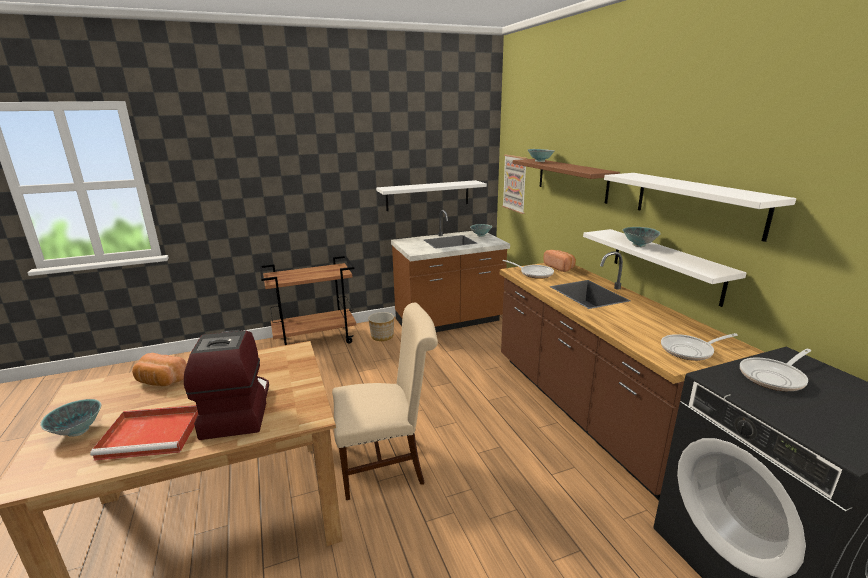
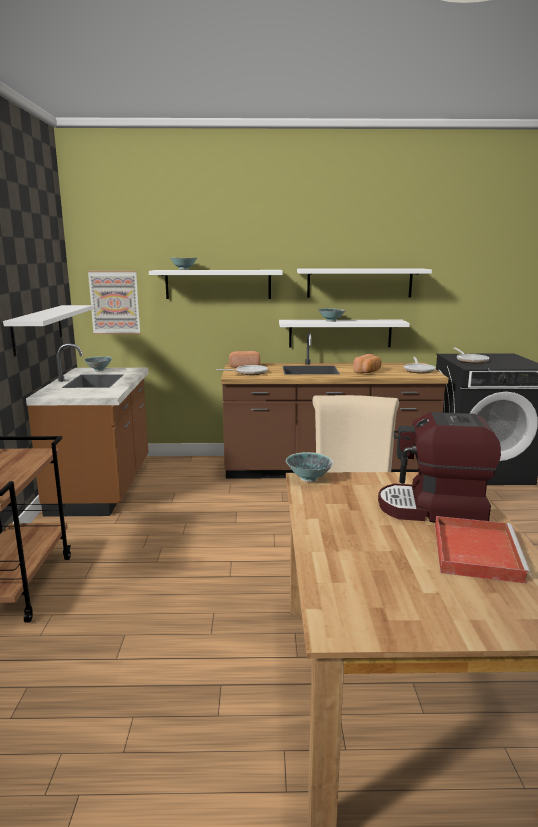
camera: 70 degrees left, 5 degrees down
(78, 431) = (464, 606): bowl -> bowl (308, 479)
(160, 381) = (345, 557): bread -> bread (368, 372)
(382, 336) = (83, 532): planter -> none
(571, 179) = (218, 284): brown shelf -> white shelf

